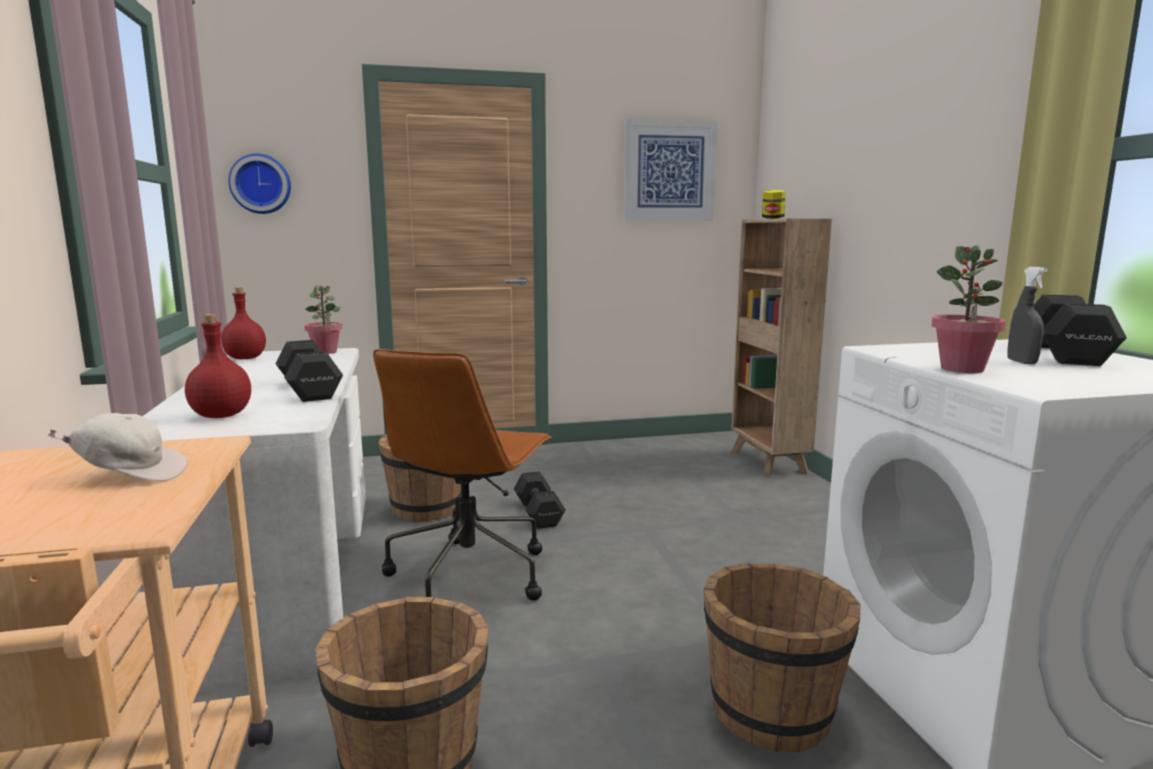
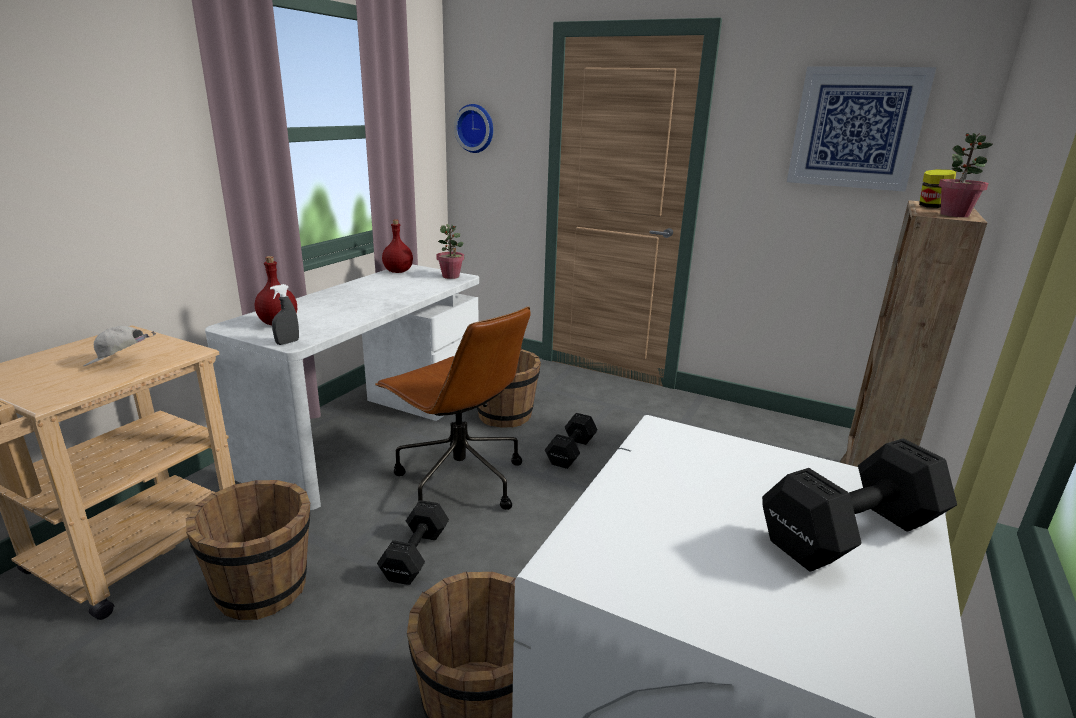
camera: 40 degrees right, 10 degrees up
(131, 475) = (119, 363): white cap -> white cap turned 135 degrees clockwise
(309, 391) = (358, 314): black dumbbell -> black dumbbell (414, 556)
(469, 574) = (458, 480): brown office chair -> brown office chair turned 105 degrees counterclockwise
(962, 369) = (620, 496): potted plant -> potted plant (954, 215)
(1021, 362) = (734, 518): grey spray bottle -> grey spray bottle (287, 342)

